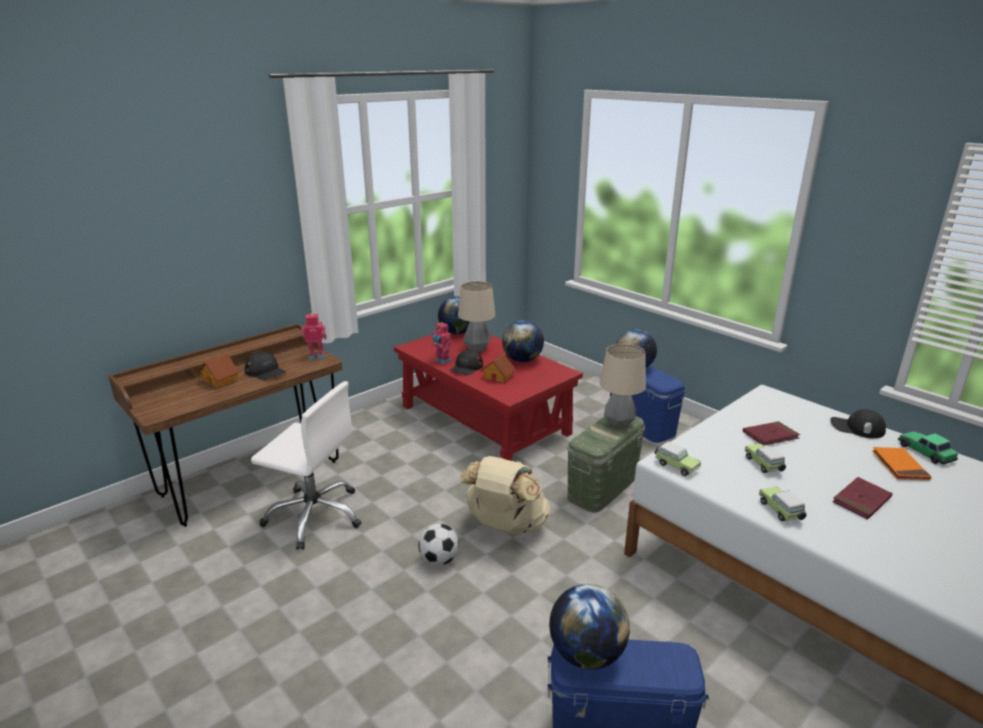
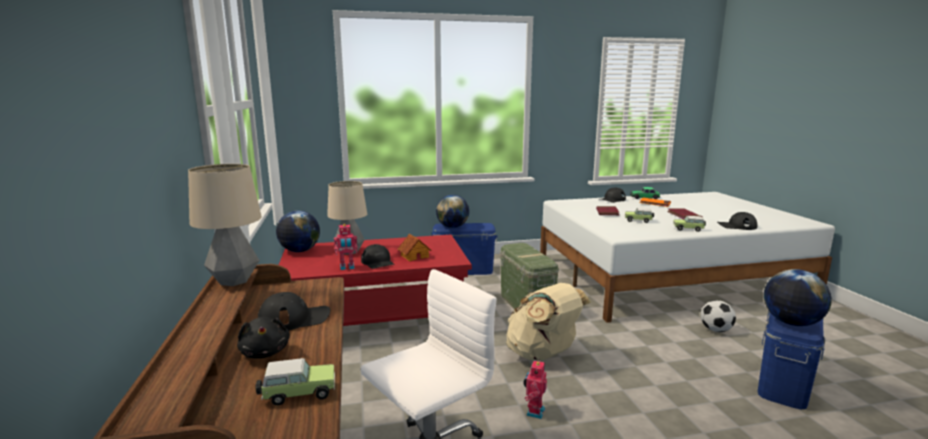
camera: 60 degrees left, 10 degrees down
(221, 380) = (265, 352): toy house -> black plush toy
(316, 356) = (304, 286): toy robot -> toy robot (534, 411)
(439, 560) = (567, 399): football -> football (715, 330)
(522, 360) = (399, 243): globe -> none
(618, 424) = (524, 249): table lamp -> table lamp (234, 281)
(675, 466) = (627, 235): toy car -> toy car (298, 394)
(877, 558) = (736, 226): none -> black cap

